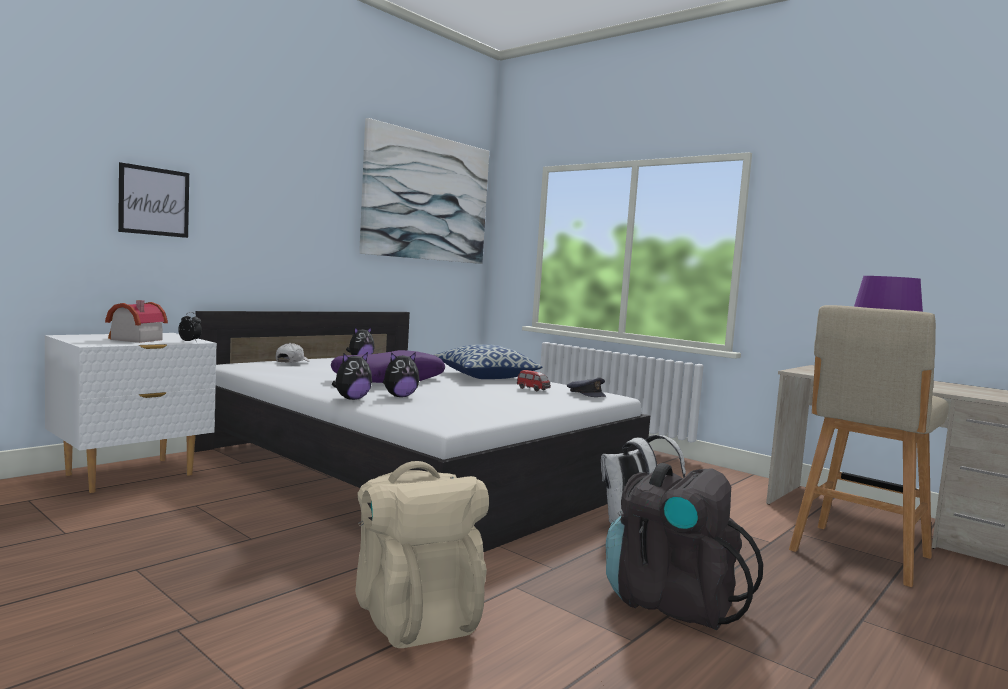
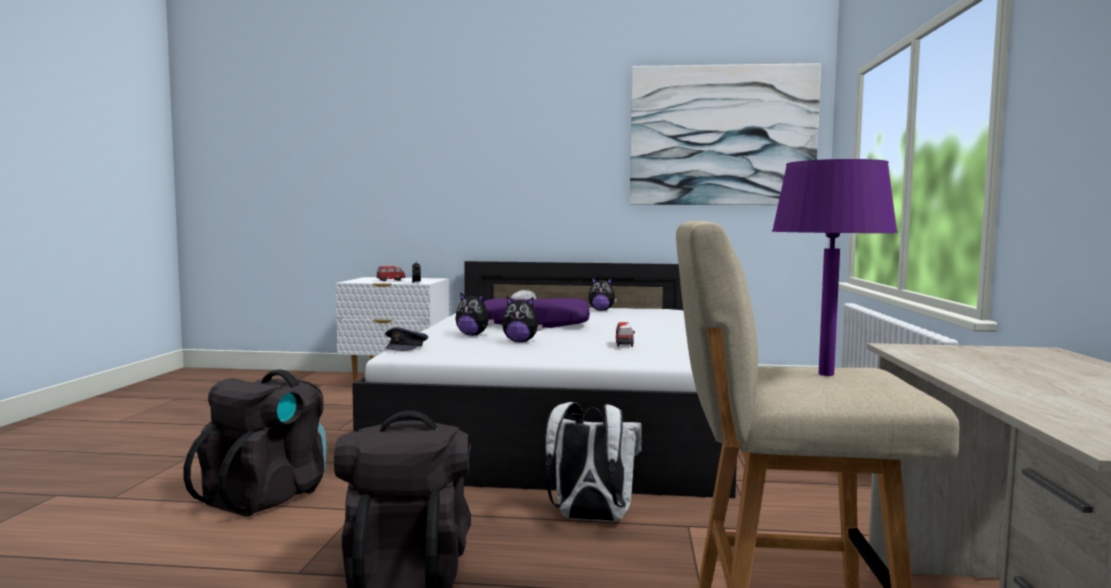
camera: 55 degrees right, 0 degrees up
(133, 339) = (391, 280): toy house -> toy car
(154, 201) = (434, 176): picture -> none
(351, 399) = (429, 332): plush toy -> plush toy (520, 341)
(415, 614) = (267, 495): beige backpack -> black backpack
(485, 376) = (645, 331): pillow -> none
(586, 394) = (661, 355): grey cap -> grey cap (406, 347)

